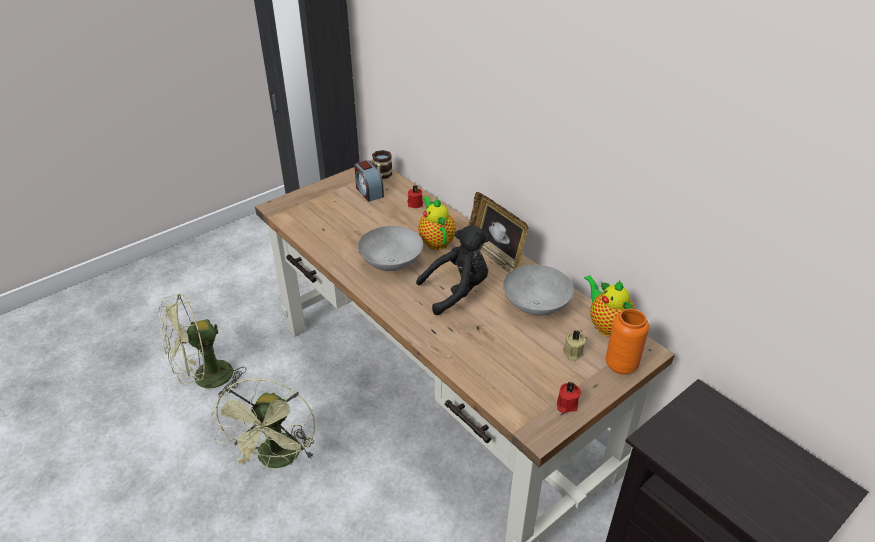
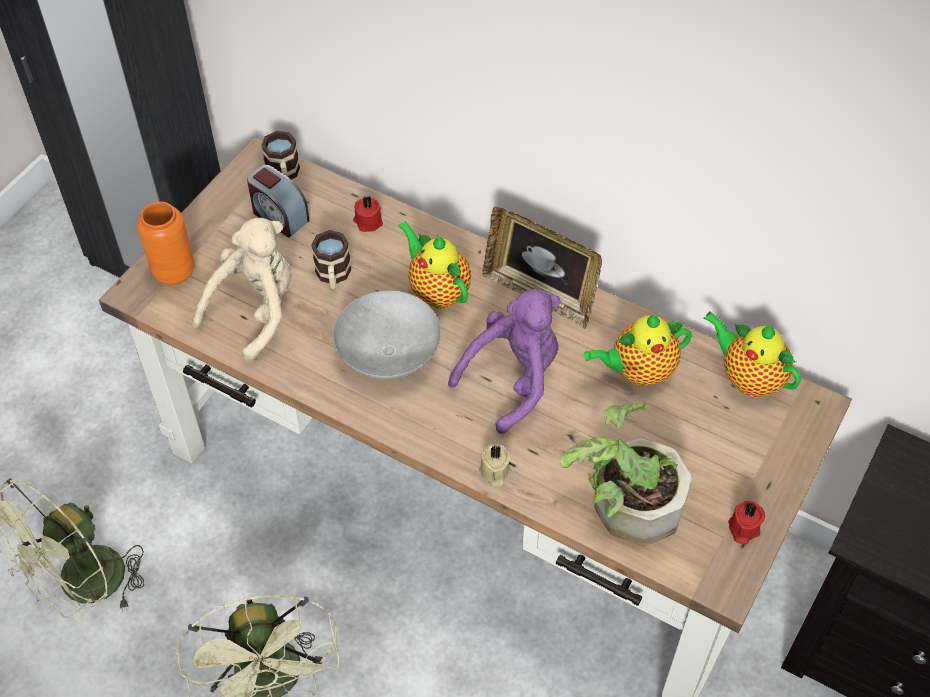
camera: 20 degrees left, 15 degrees up
(331, 228) = (256, 310): none -> beige plush toy
(382, 222) = (333, 276): none -> mug
(457, 291) = (513, 379): black plush toy -> purple plush toy
(494, 369) = (625, 502): none -> potted plant
(537, 306) = (638, 371): grey bowl -> teapot
(572, 353) = (719, 440): beige candle -> beige candle (494, 472)
(621, 365) = (790, 440): orange vase -> orange vase (174, 272)

